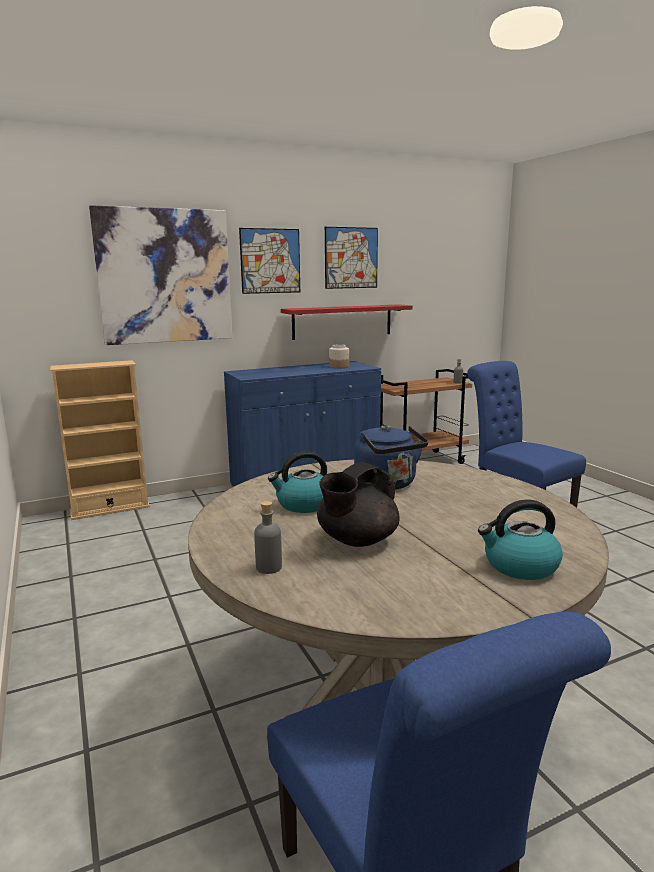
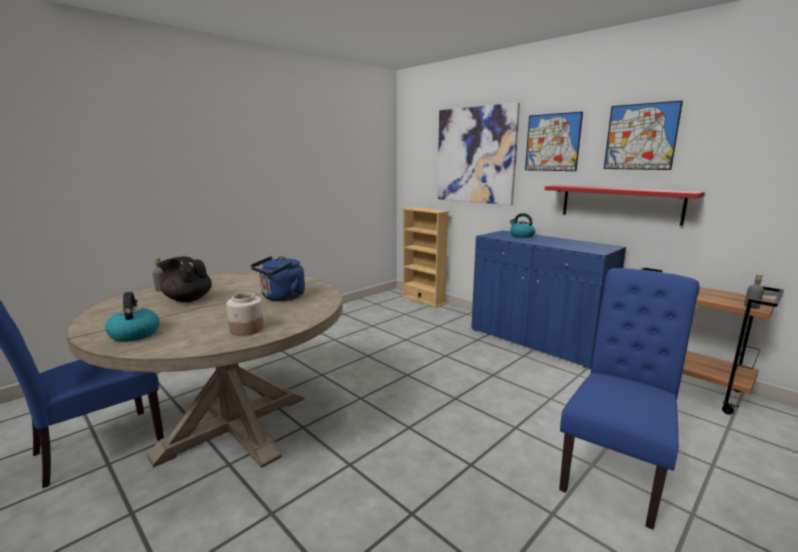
camera: 70 degrees right, 0 degrees up
(303, 504) = (244, 285): kettle -> kettle (521, 236)
(339, 367) = (580, 246): jar -> jar (247, 329)

